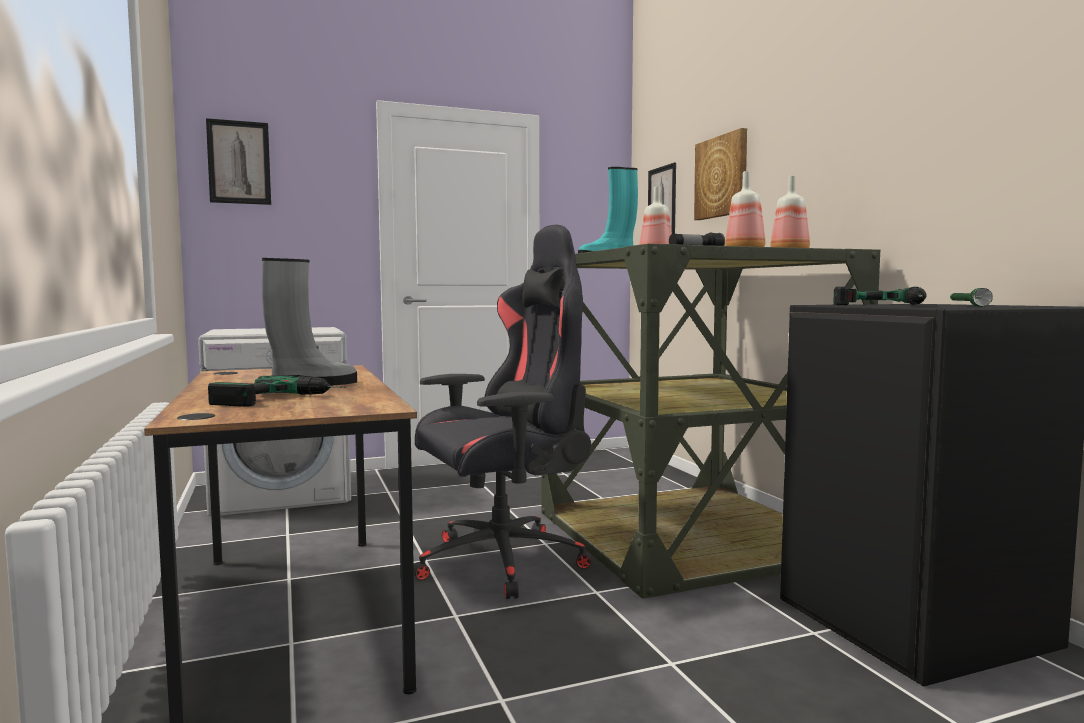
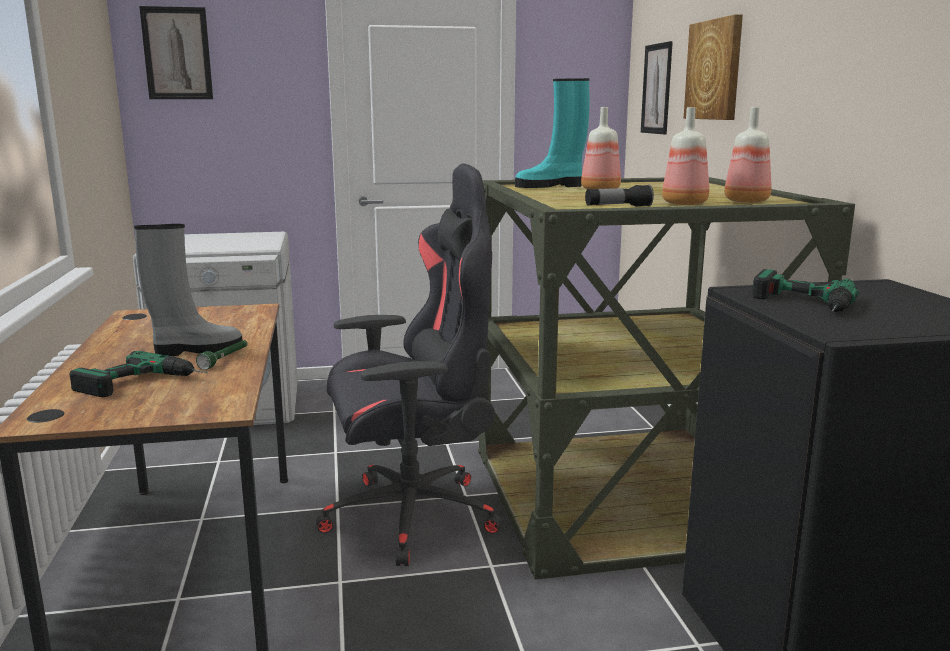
camera: 10 degrees right, 10 degrees up
(967, 306) = (896, 319): green flashlight -> green flashlight (225, 360)

